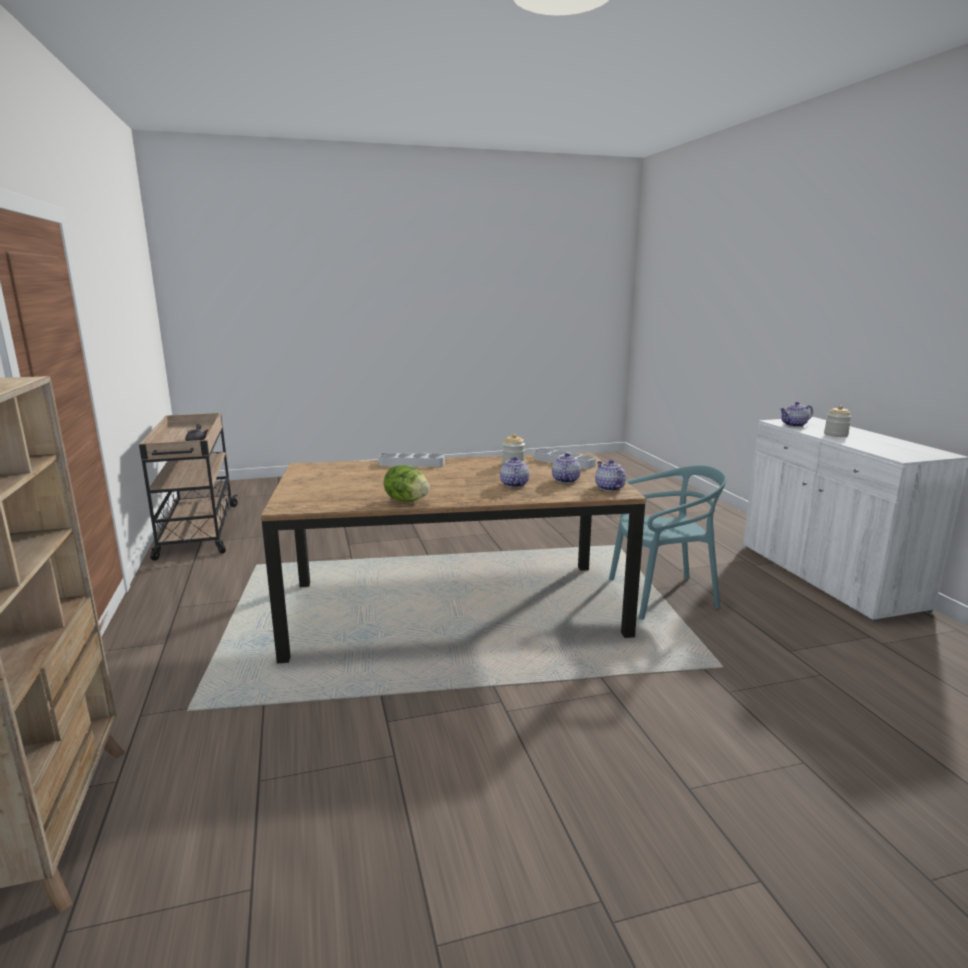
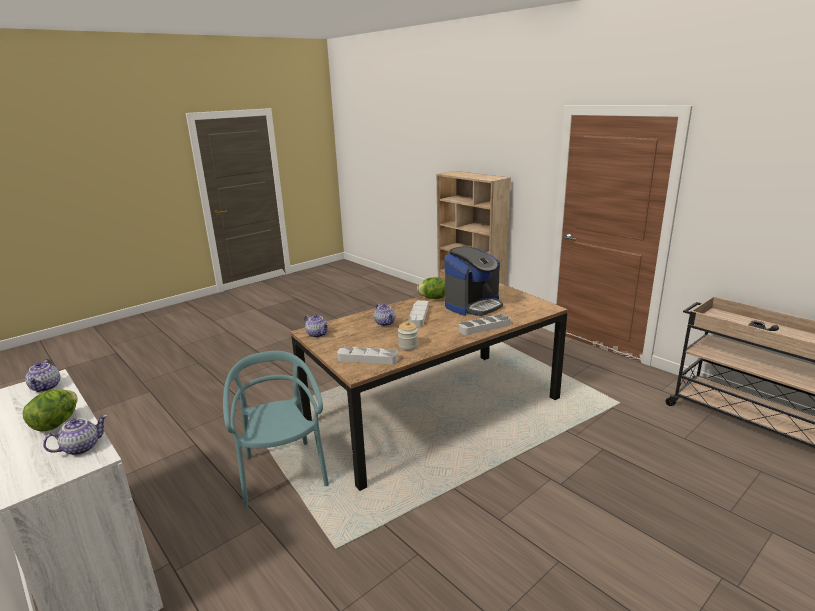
camera: 155 degrees right, 5 degrees up
(376, 483) = (473, 305): none -> coffee machine
(462, 484) = (418, 316): none -> grey tray
(565, 480) = (353, 335): teapot -> teapot (47, 387)
(661, 595) = (282, 472): turquoise chair -> turquoise chair turned 105 degrees clockwise
(835, 435) = (56, 424): jar -> lettuce

